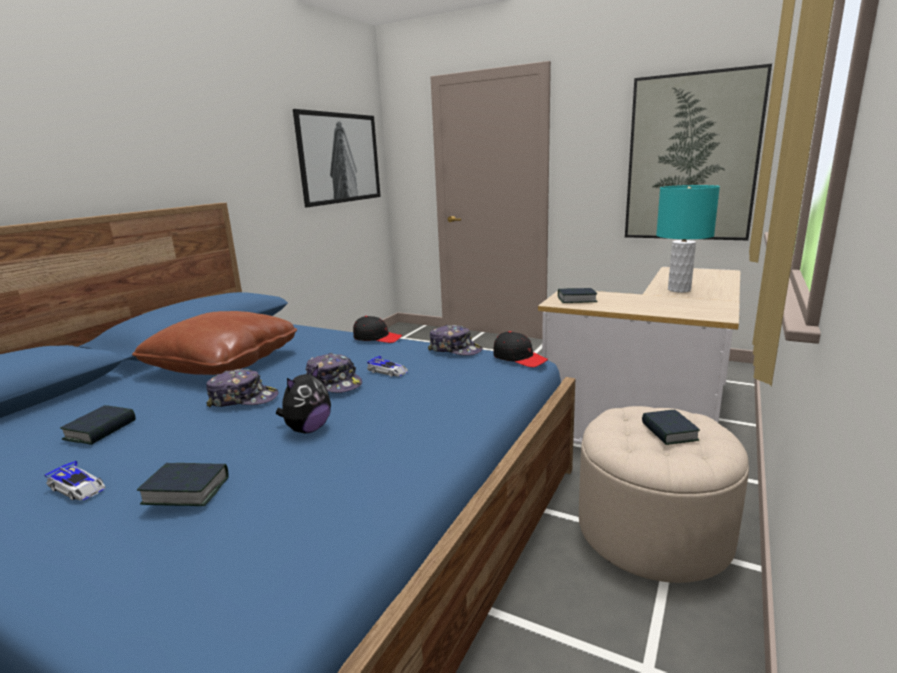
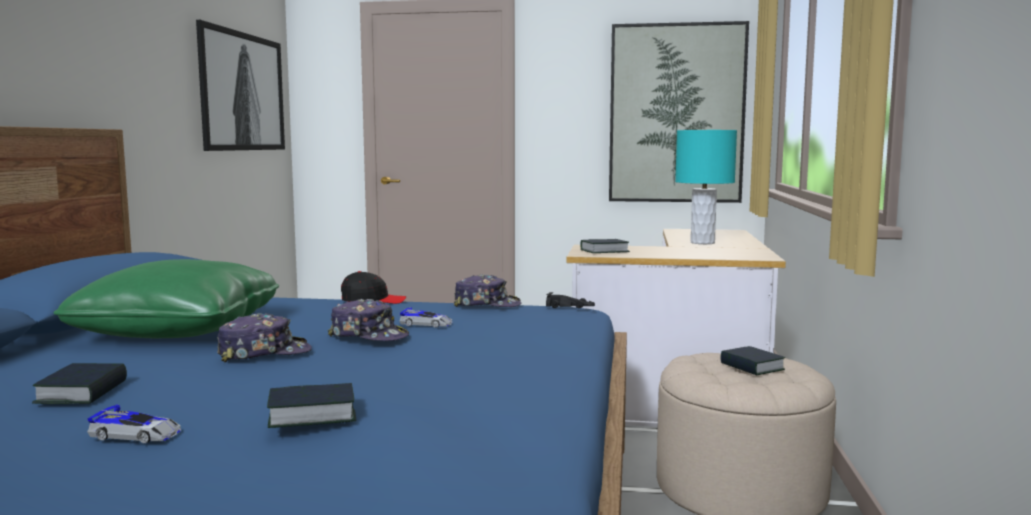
camera: 20 degrees left, 10 degrees down
(223, 363) = (179, 331): brown pillow -> green pillow
(308, 429) = (385, 371): plush toy -> none
(519, 358) = (570, 307): black cap -> black toy car

